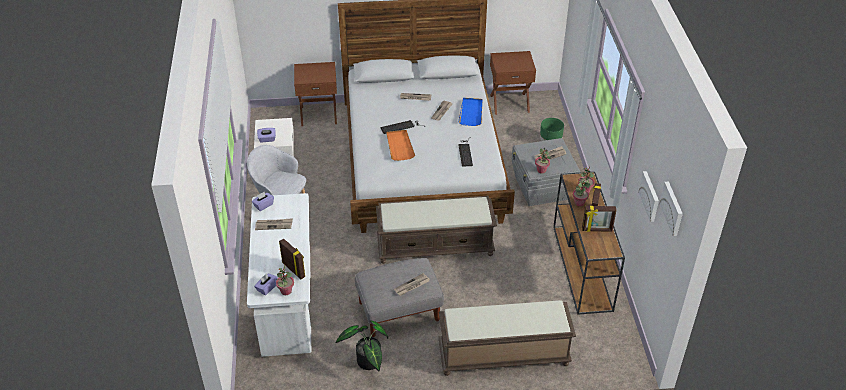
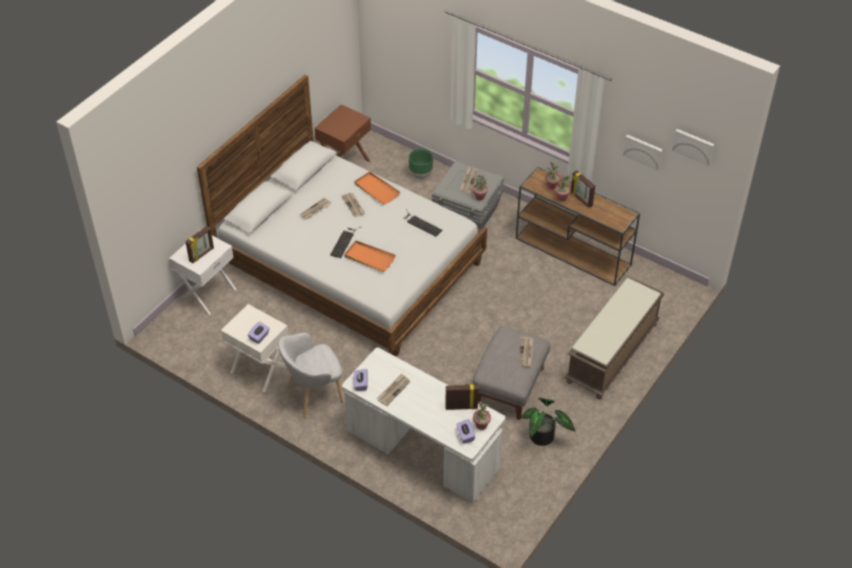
camera: 50 degrees left, 5 degrees up
(318, 114) = (207, 293): brown nightstand -> white nightstand
(436, 246) = (461, 319): brown bench -> none
(471, 113) = (376, 189): blue tray -> orange tray
(597, 230) = (599, 208): picture frame -> picture frame (202, 255)

